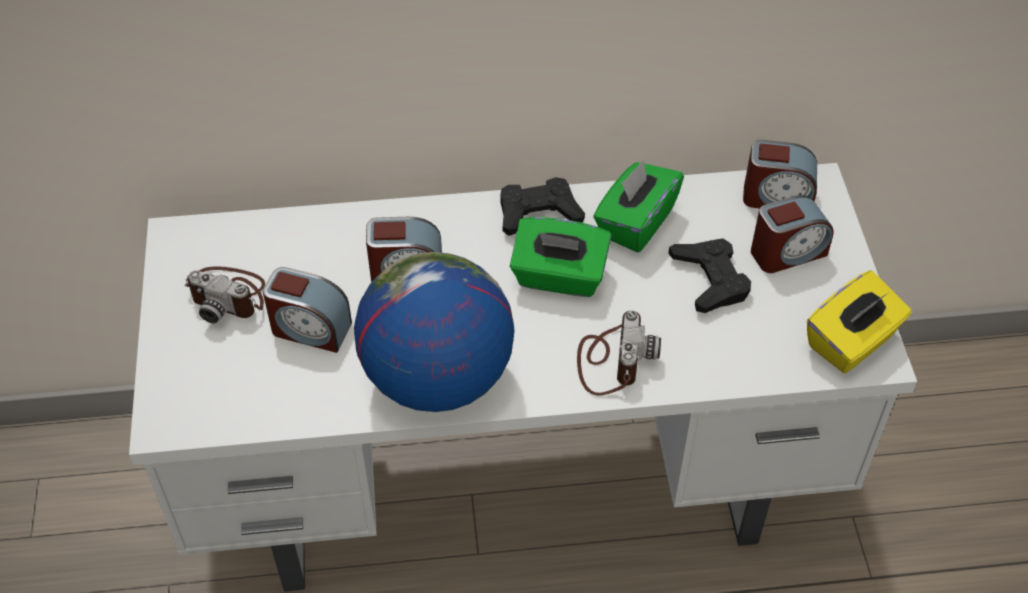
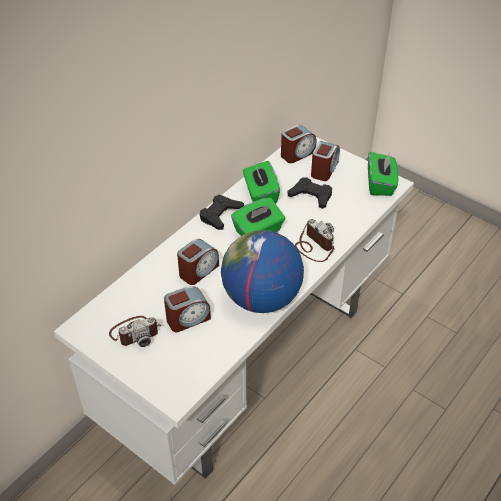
camera: 45 degrees left, 5 degrees down
(852, 342) = (380, 184): yellow tissue box -> green tissue box

